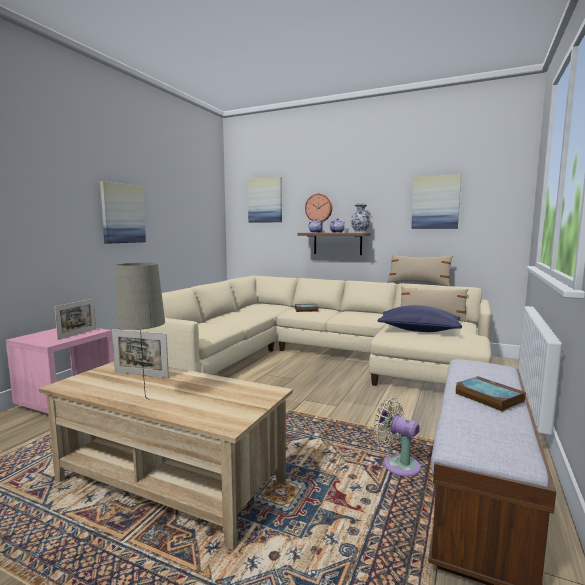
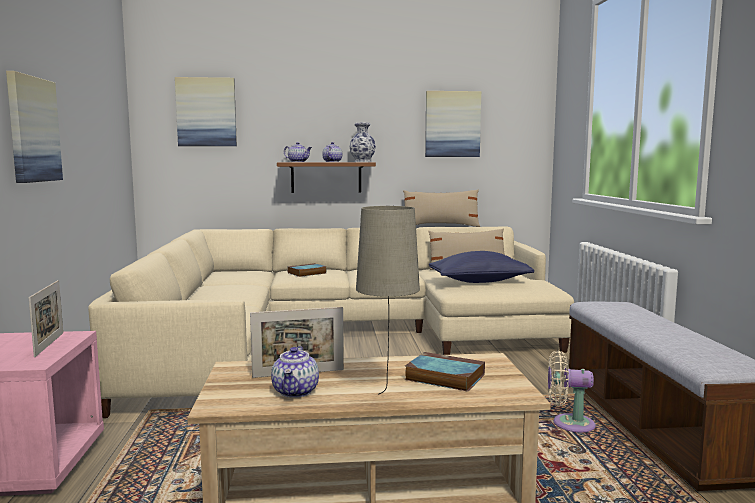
camera: 30 degrees left, 0 degrees up
(114, 386) = (296, 392): none -> teapot
(319, 208) = (296, 126): wall clock -> none
(487, 397) = (662, 328): book -> book (443, 377)

